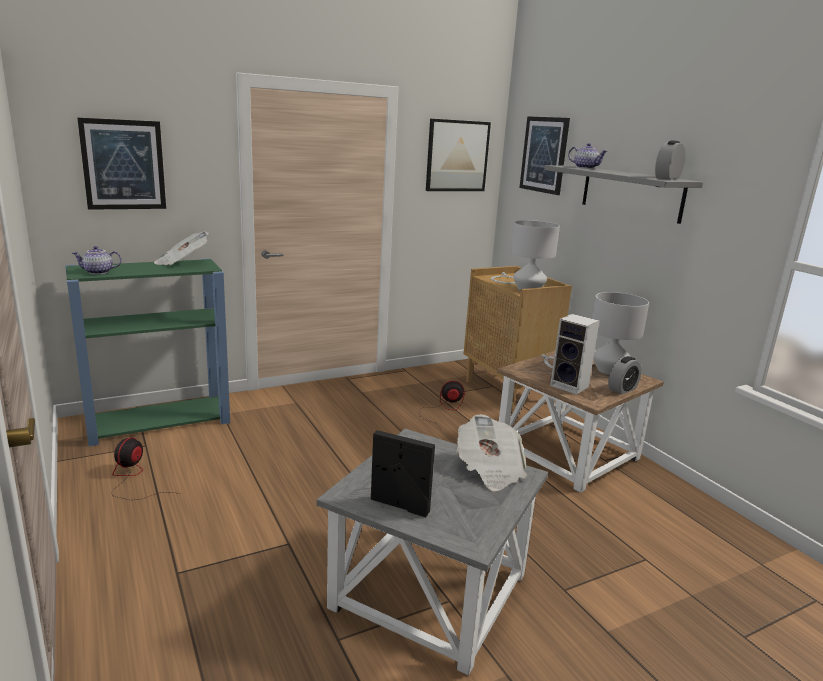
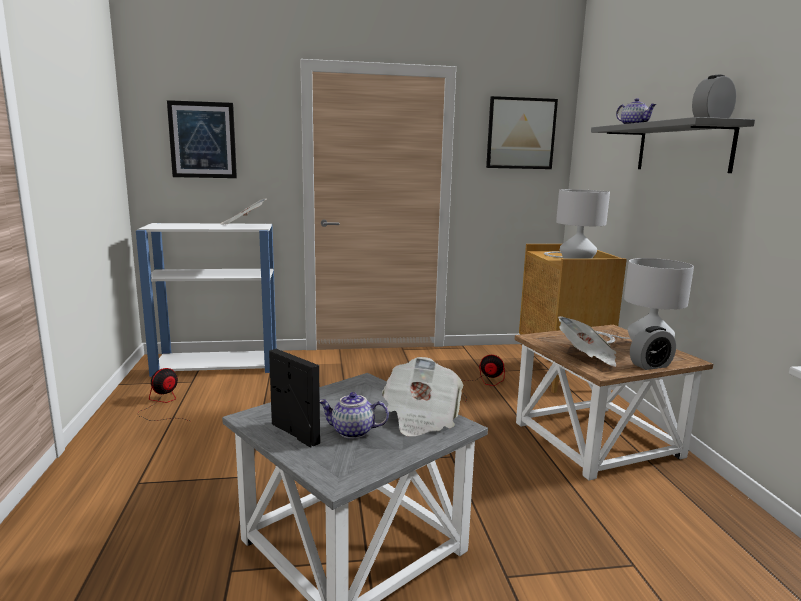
camera: 20 degrees right, 5 degrees down
(98, 272) = (167, 226): teapot -> teapot (352, 432)
(159, 420) = (217, 364): green bookcase -> white bookcase
(544, 155) = (606, 124): picture -> none
(571, 386) = (587, 357): speaker -> newspaper

